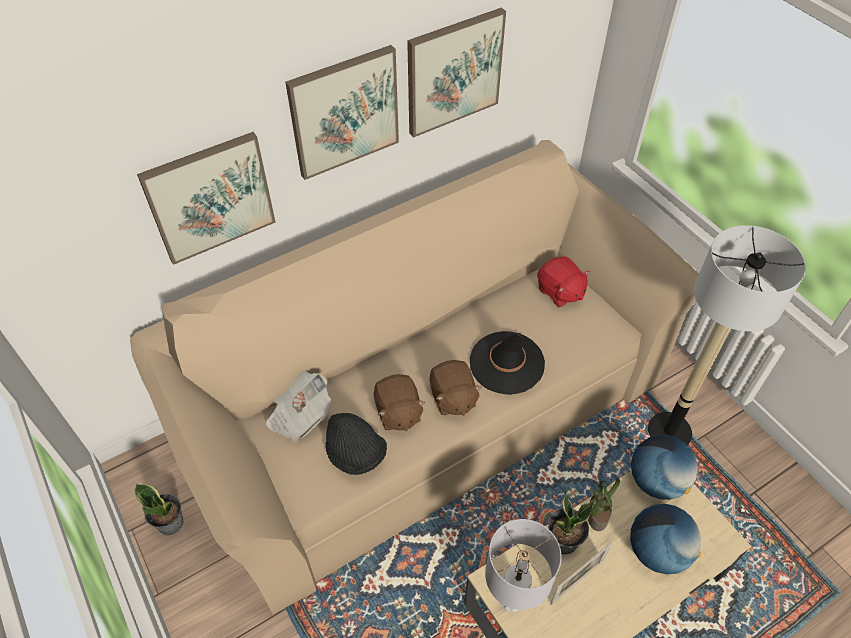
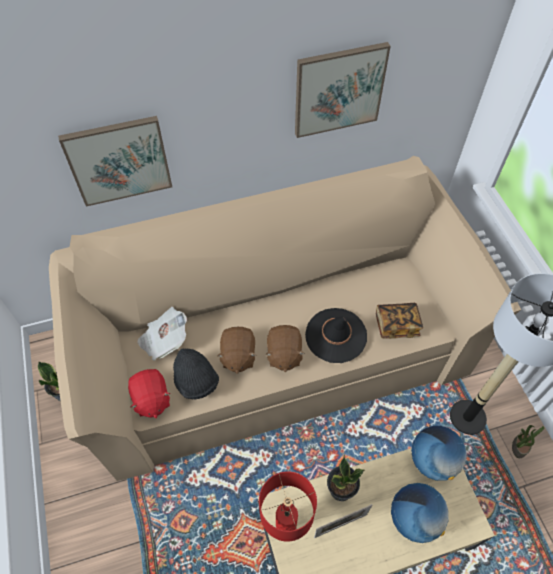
camera: 15 degrees right, 5 degrees up
(344, 112) = (237, 110): picture -> none
(512, 599) = (285, 524): grey table lamp -> red table lamp
(559, 292) = (399, 285): red plush toy -> red plush toy (151, 399)
(571, 336) = (396, 325): none -> book
(596, 514) = (374, 475): potted plant -> potted plant (519, 446)

